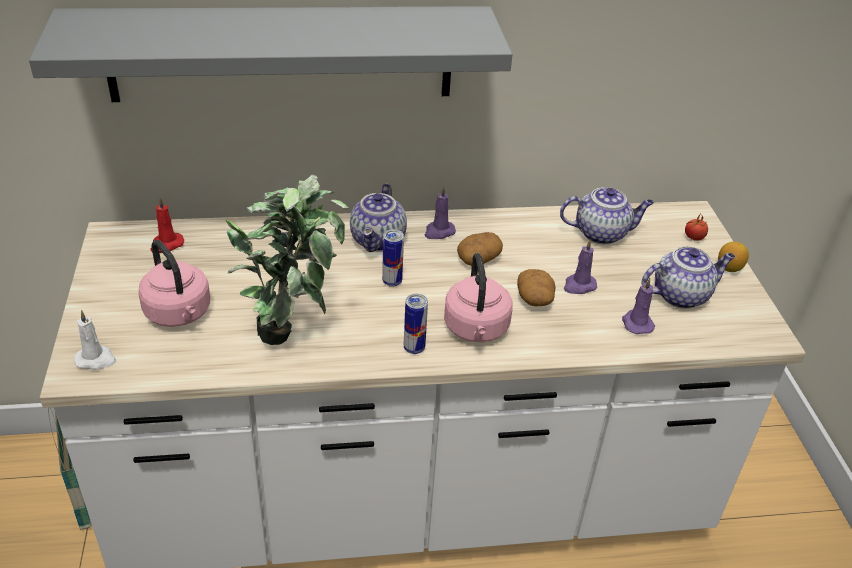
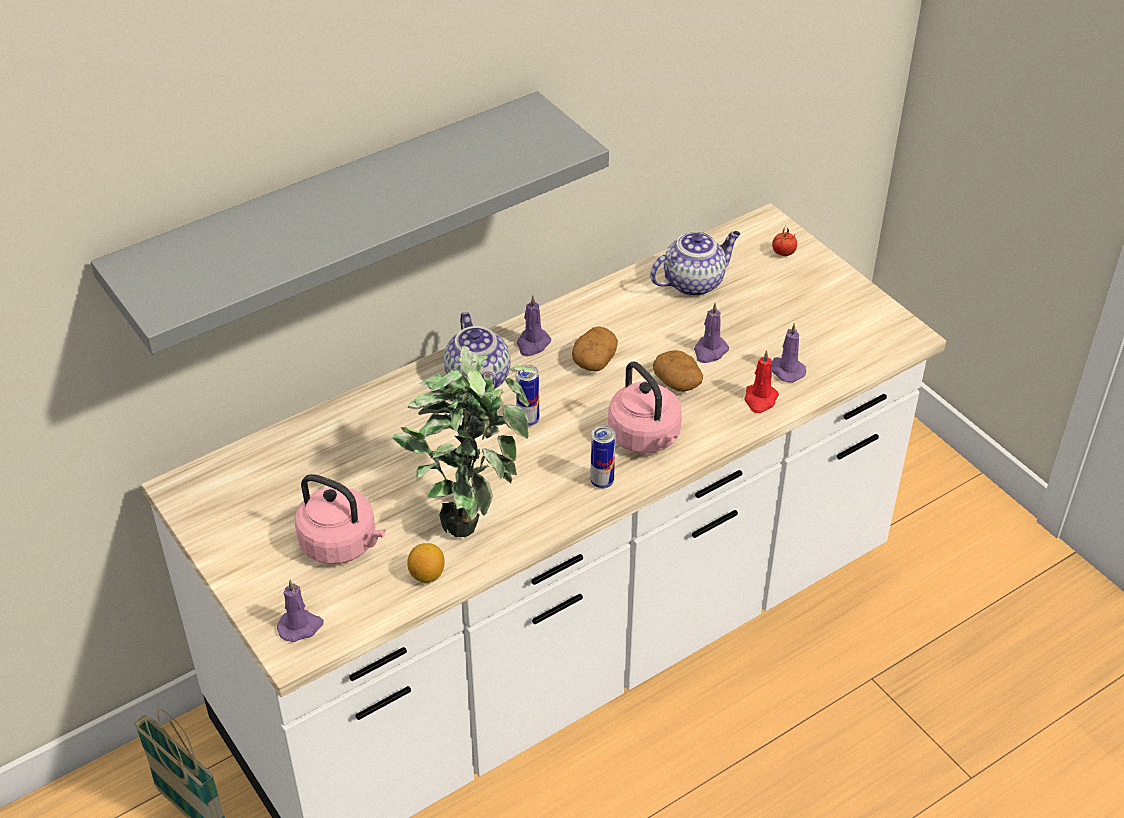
camera: 25 degrees left, 5 degrees up
(96, 360) = (300, 626): white candle -> purple candle
(166, 244) = (256, 474): red candle -> red candle (760, 399)
(681, 295) = (808, 323): teapot -> none
(729, 268) = (834, 275): lemon -> lemon (427, 575)

